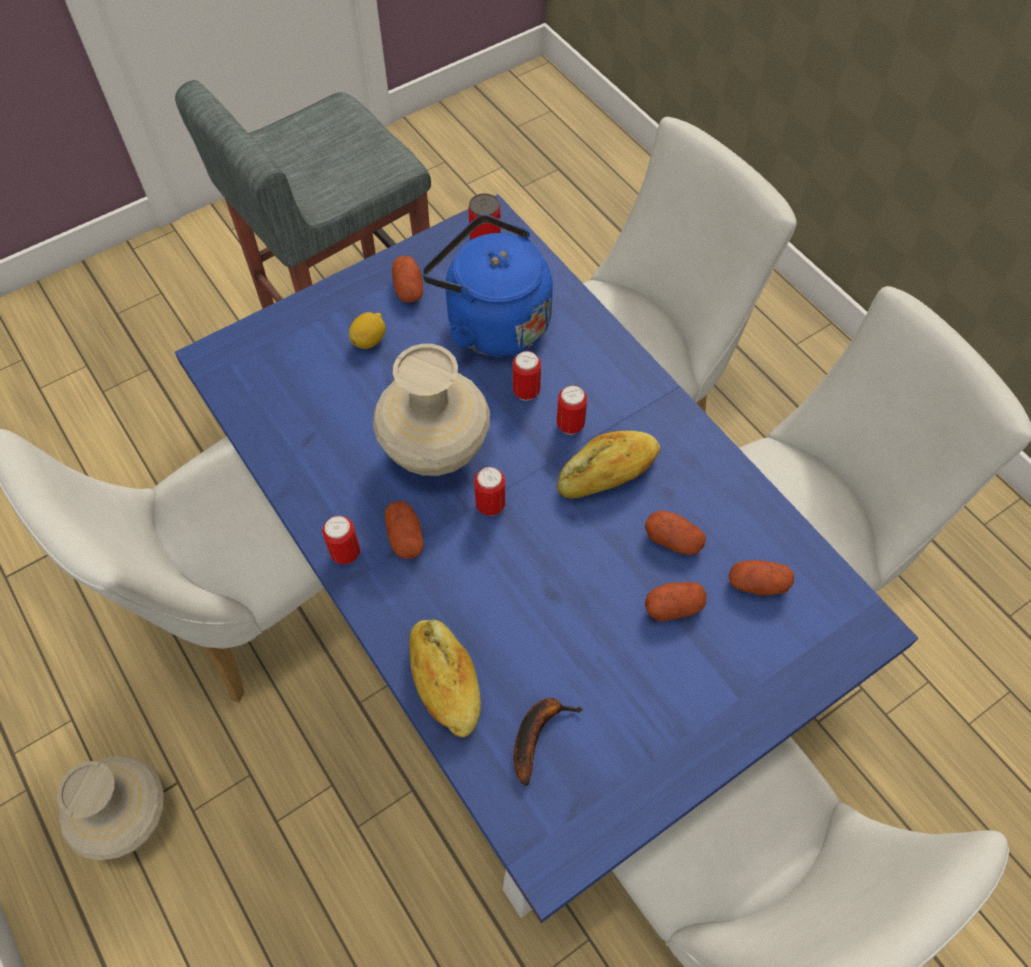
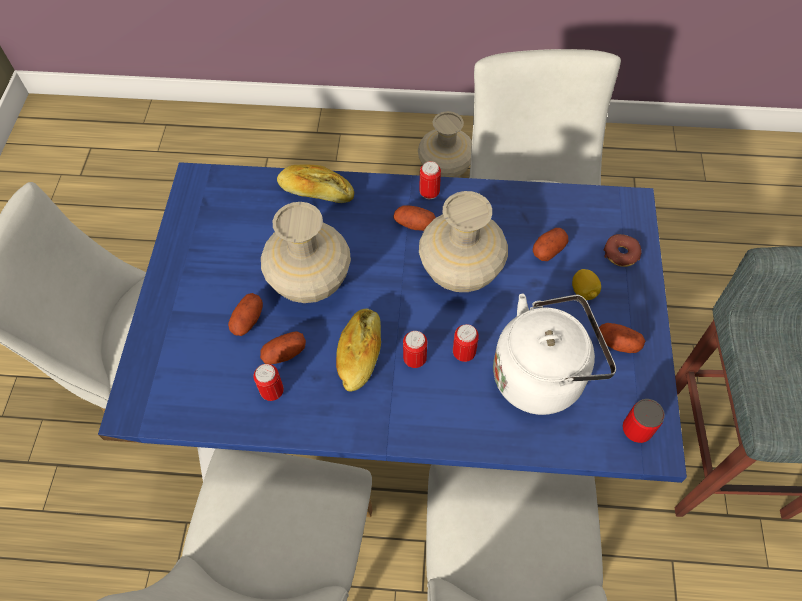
camera: 130 degrees right, 0 degrees up
(294, 334) = (621, 254): none -> donut
(490, 505) = (396, 276): can -> can (272, 391)
(492, 322) = (543, 375): blue kettle -> white kettle
(538, 733) = (251, 212): banana -> none
(572, 581) = (311, 283): none -> beige vase
(757, 584) = (214, 375): potato -> potato (548, 250)

